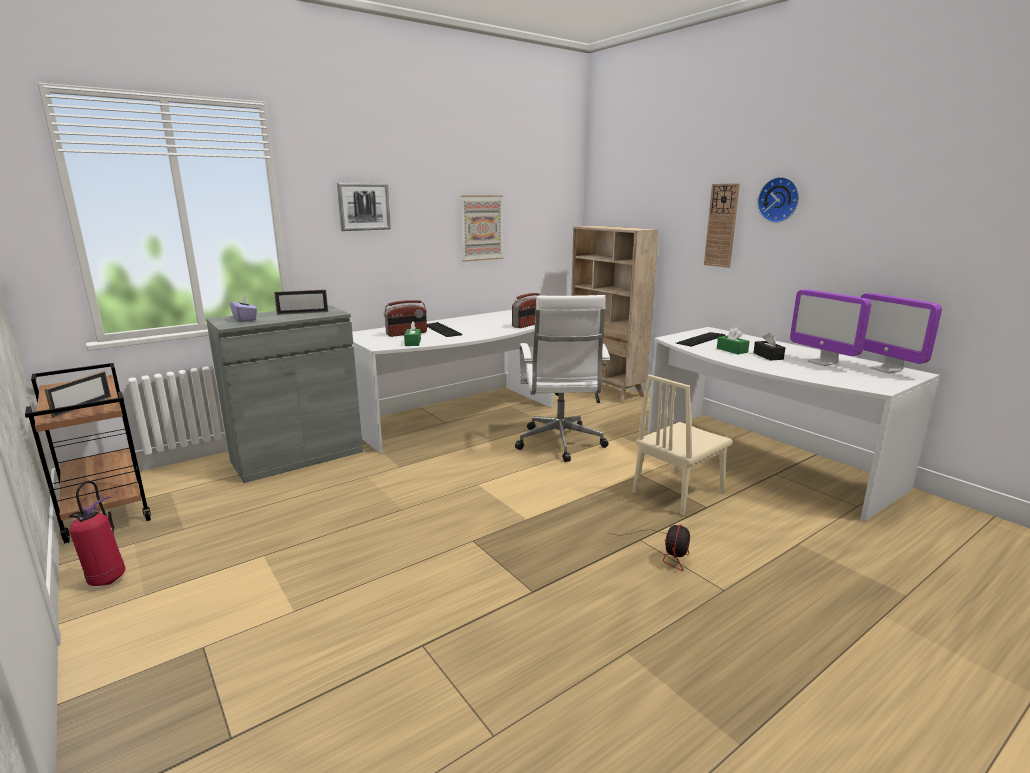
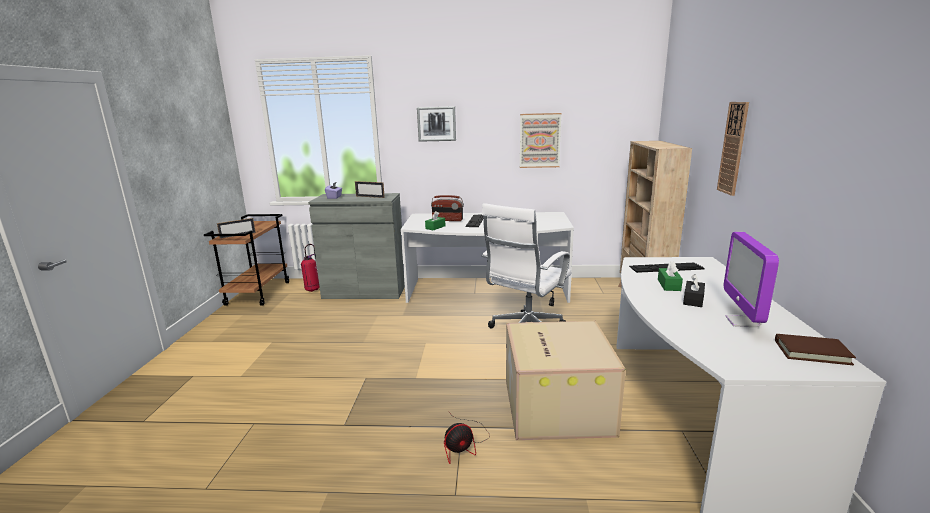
camera: 40 degrees right, 0 degrees up
(107, 579) = (212, 328): fire extinguisher -> fire extinguisher (313, 290)
(528, 325) = (544, 227): radio -> none
(678, 491) = (555, 405): beige chair -> cardboard box
(779, 200) = (775, 122): wall clock -> none
(886, 369) = (812, 352): monitor -> brown book

